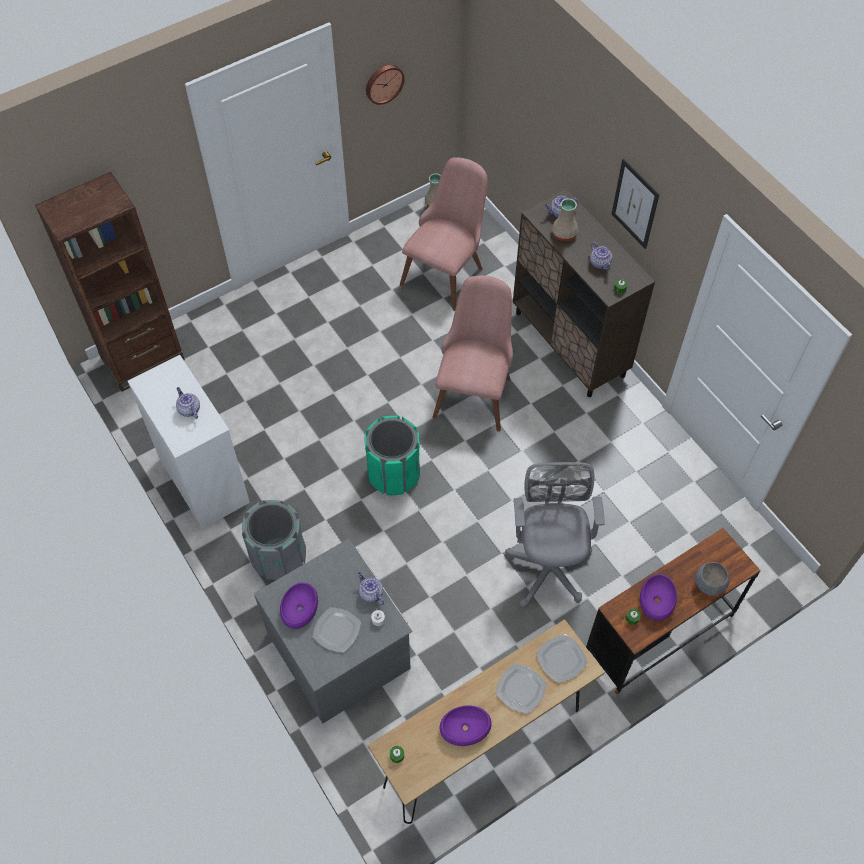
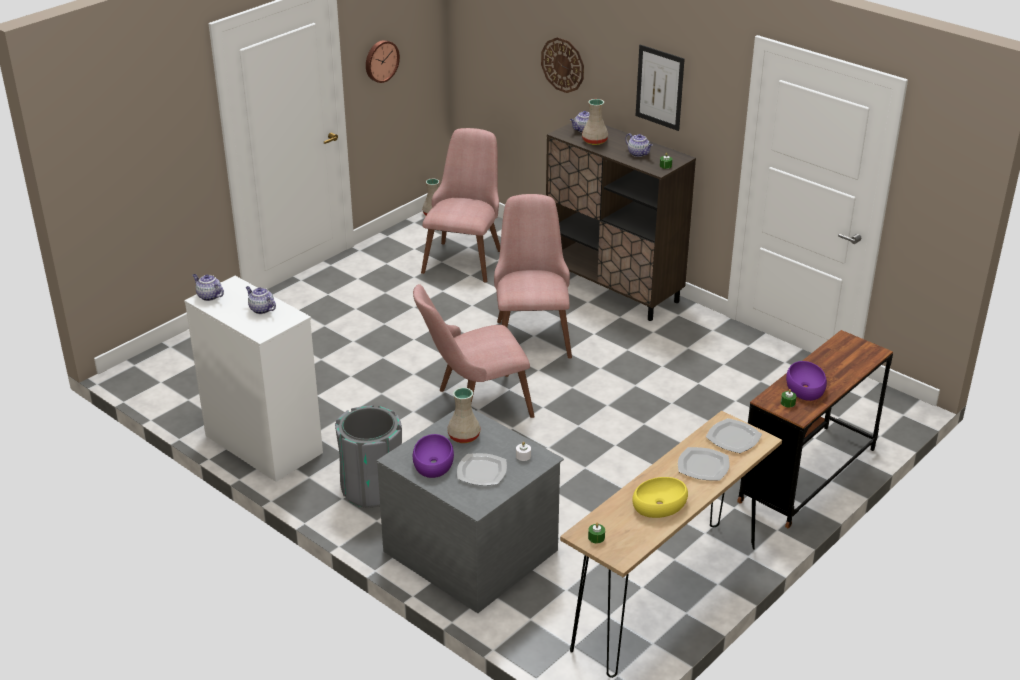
camera: 15 degrees left, 25 degrees down
(143, 359) = (160, 364): brown bookcase -> none
(336, 582) = (464, 436): none -> beige vase
(370, 593) = (506, 438): teapot -> teapot (209, 296)
(393, 473) = (473, 405): green trash can -> pink chair
(465, 727) = (659, 503): purple bowl -> yellow bowl
(549, 564) = (669, 444): grey office chair -> none
(556, 134) = (563, 65): none -> wall clock
(710, 583) = (850, 367): grey bowl -> none

